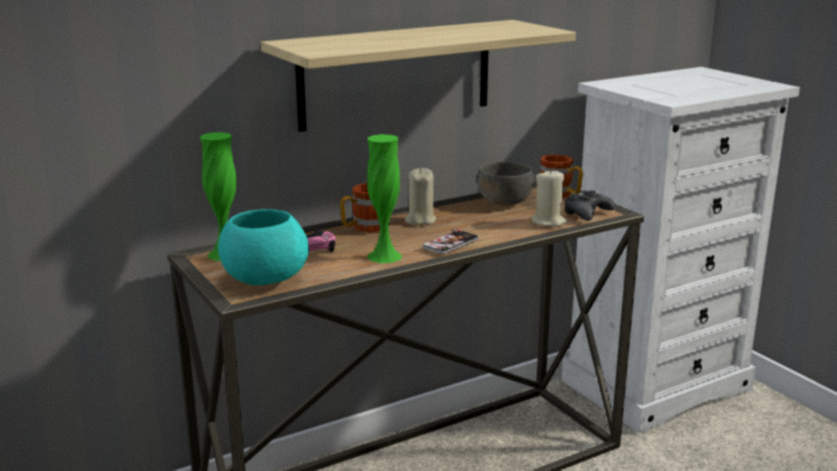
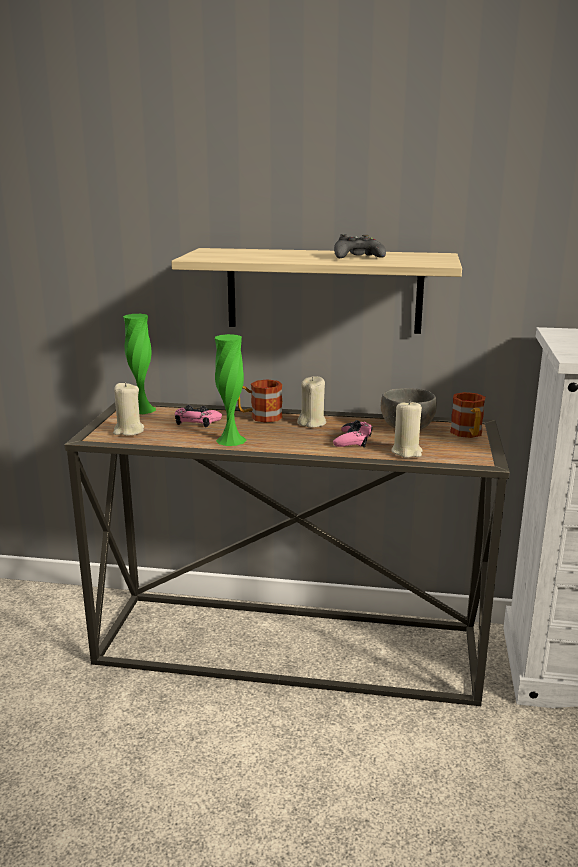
camera: 40 degrees right, 0 degrees up
(264, 278) = (128, 431): turquoise bowl -> beige candle
(450, 243) = (292, 445): phone -> none
(486, 225) = (353, 440): none -> pink game controller
(587, 213) = (457, 455): black game controller -> black game controller (357, 257)

